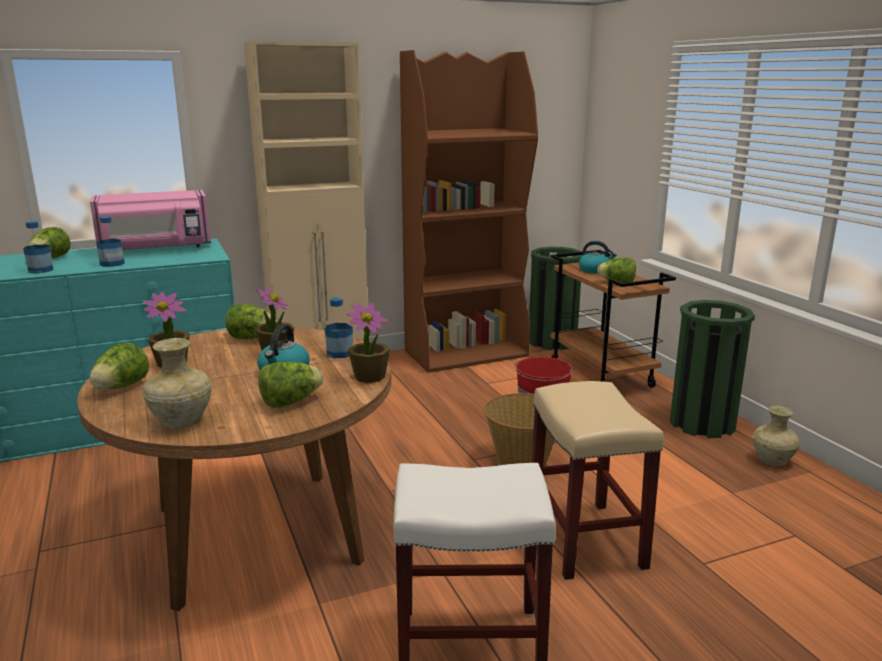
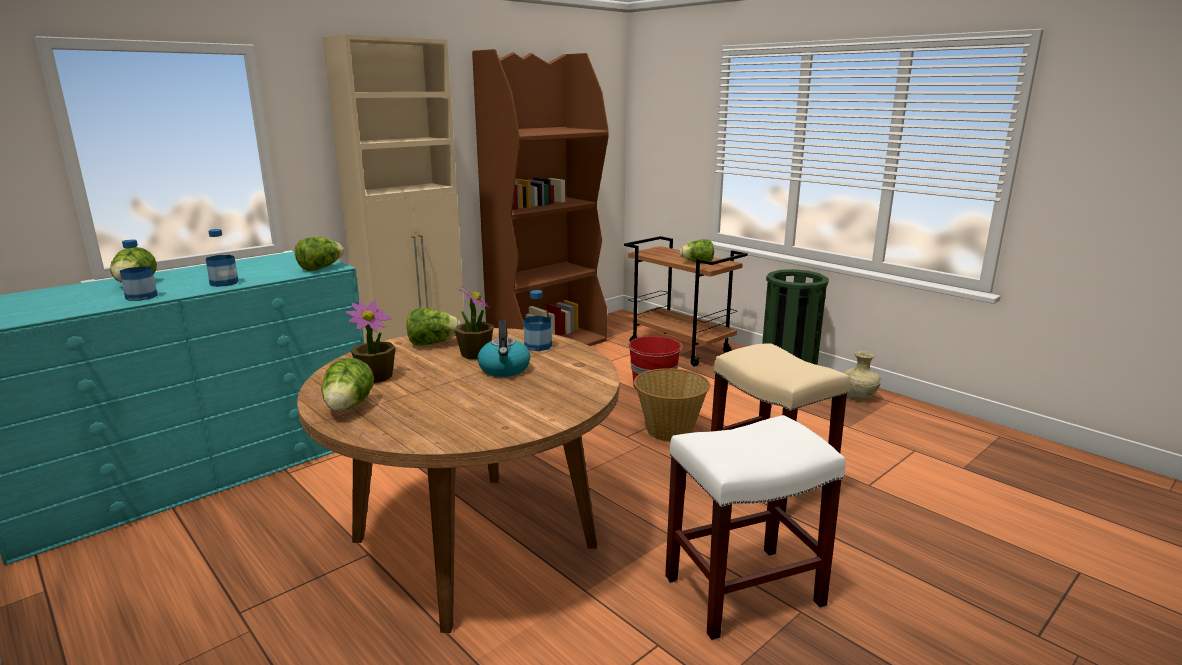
camera: 20 degrees left, 0 degrees up
(155, 248) = (253, 264): pink microwave -> none
(181, 422) = (458, 430): beige vase -> none
(290, 402) = (545, 395): lettuce -> lettuce (321, 268)
(370, 377) = (592, 362): potted plant -> none
(552, 341) = (617, 325): green trash can -> none
(595, 270) = (667, 254): kettle -> none

